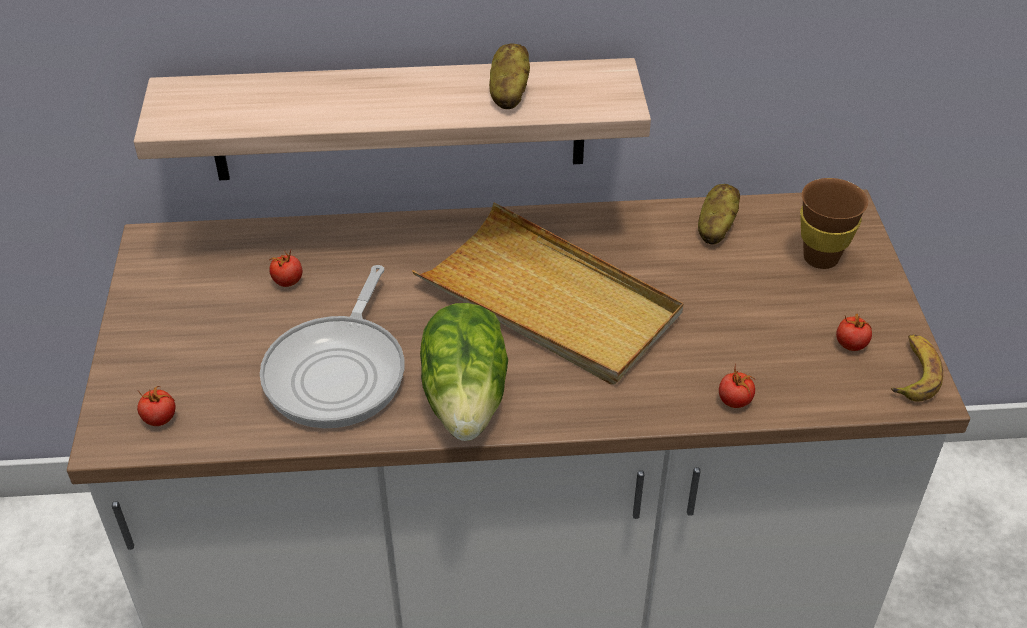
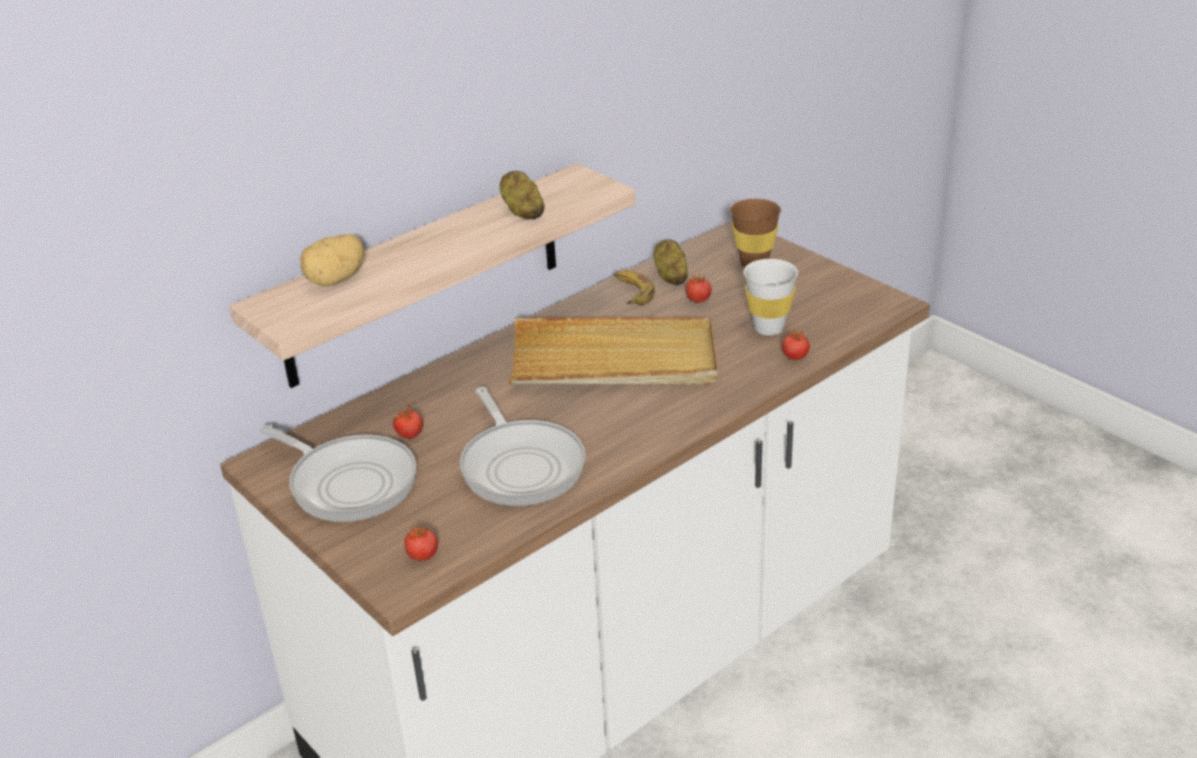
camera: 35 degrees left, 10 degrees down
(190, 303) = (349, 482): none -> frying pan
(258, 94) = (337, 280): none -> potato
(467, 397) = (629, 435): lettuce -> none
(746, 349) = (768, 328): none -> white cup
(851, 345) = (825, 298): tomato -> tomato (698, 300)
(914, 372) = (875, 296): banana -> banana (631, 292)

